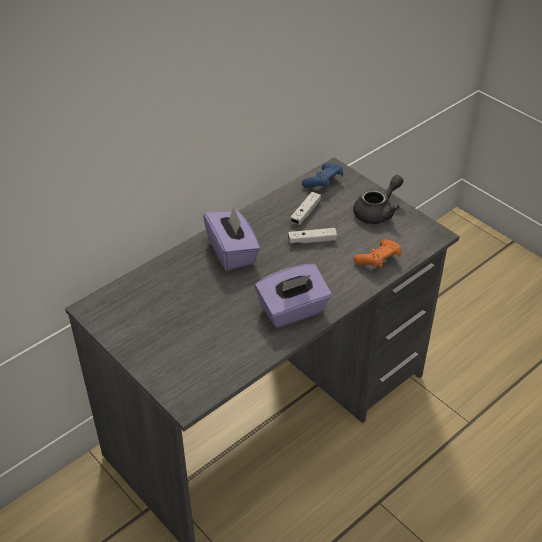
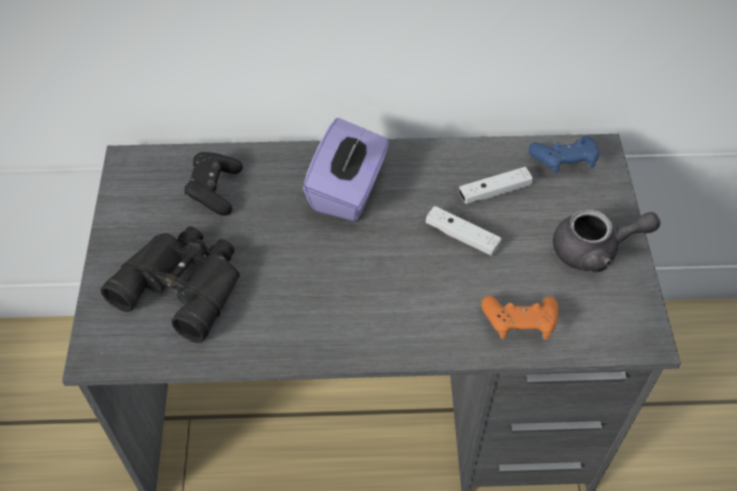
camera: 40 degrees right, 10 degrees up
(159, 293) = (214, 190): none -> black game controller
(196, 343) = (184, 284): none -> black binoculars
(293, 311) = (335, 319): purple tissue box -> none

